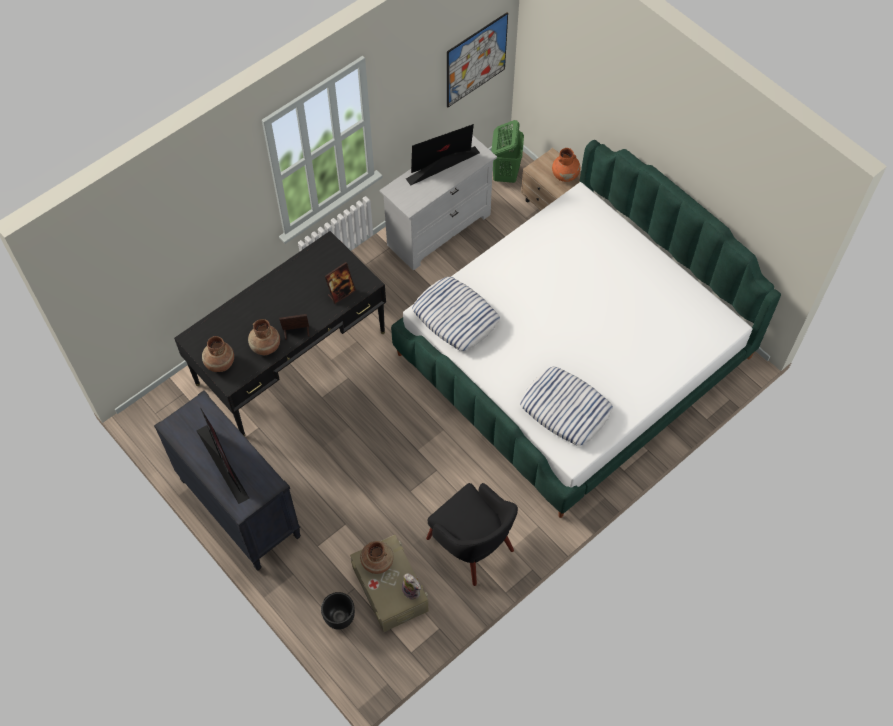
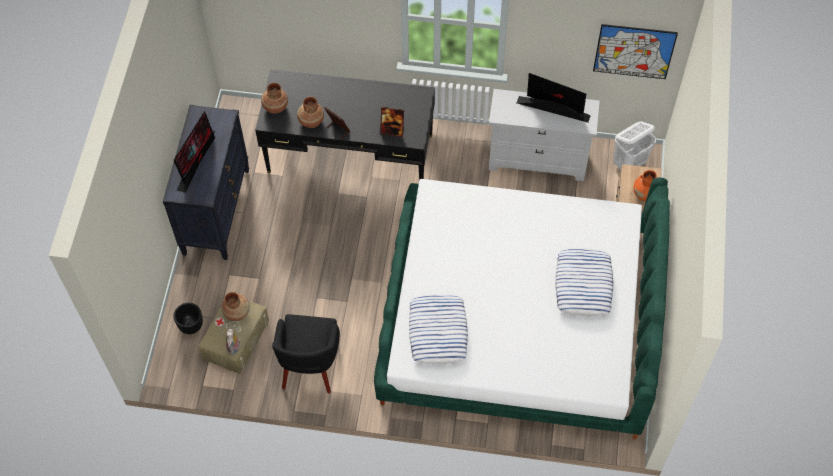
camera: 50 degrees right, 0 degrees up
(456, 317) = (446, 212): pillow -> pillow (583, 285)
(505, 173) = (629, 163): green laundry basket -> white laundry basket

